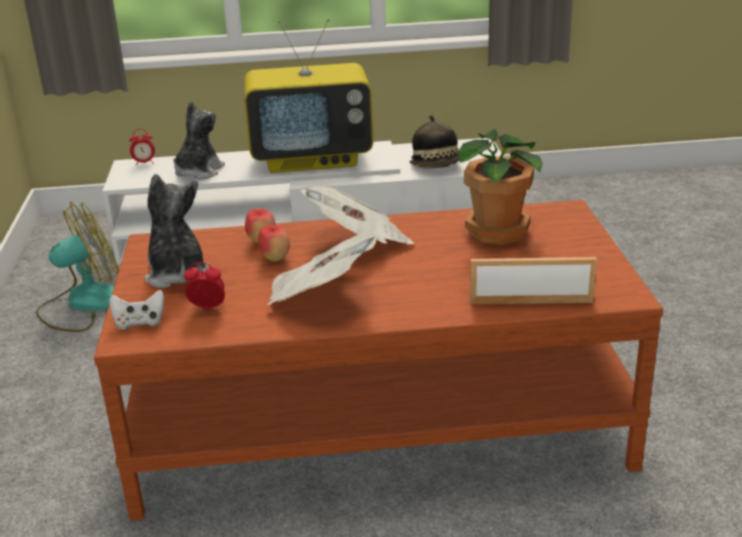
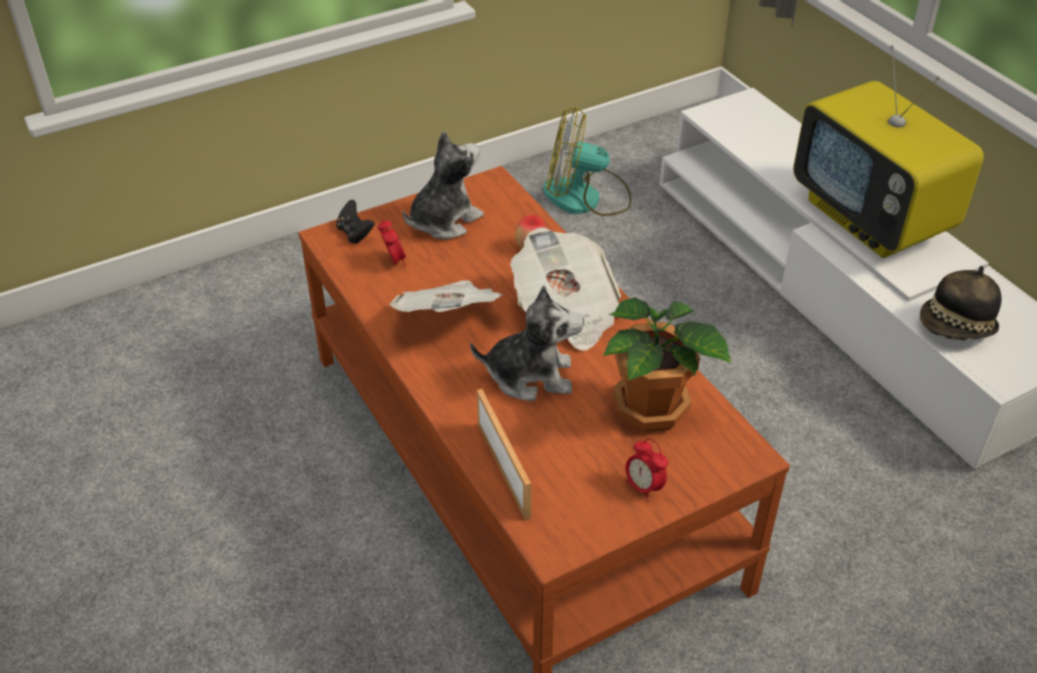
camera: 65 degrees right, 15 degrees up
(83, 304) = (585, 198): fan -> fan turned 150 degrees clockwise
(139, 323) = (355, 233): white game controller -> black game controller
(144, 163) = (761, 108): alarm clock -> alarm clock (643, 487)
(198, 172) = (770, 151): plush toy -> plush toy (530, 376)
(275, 259) = (501, 268): apple -> none

